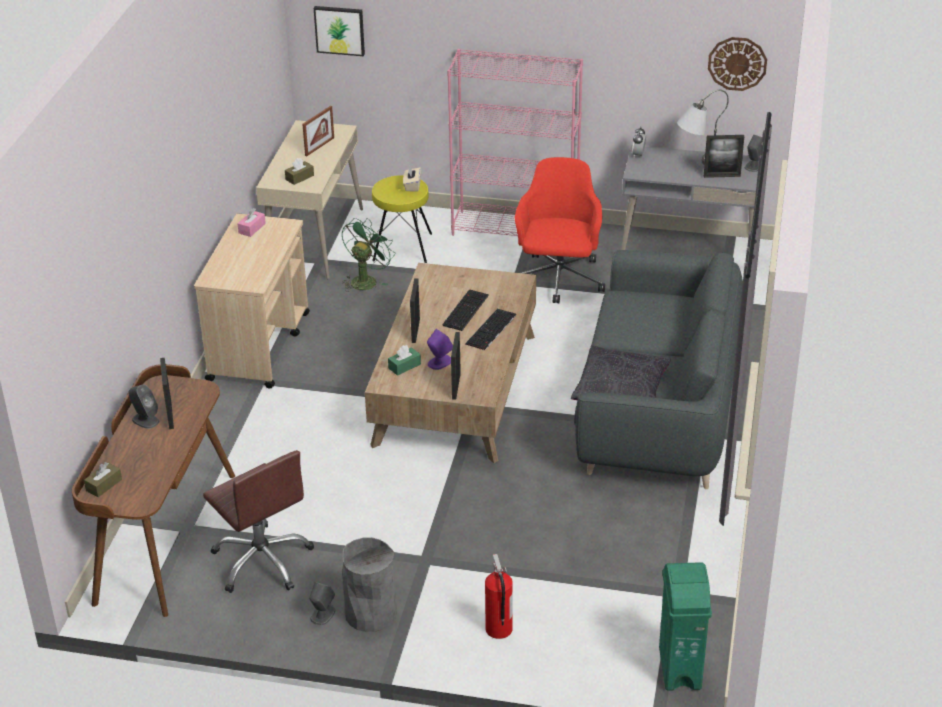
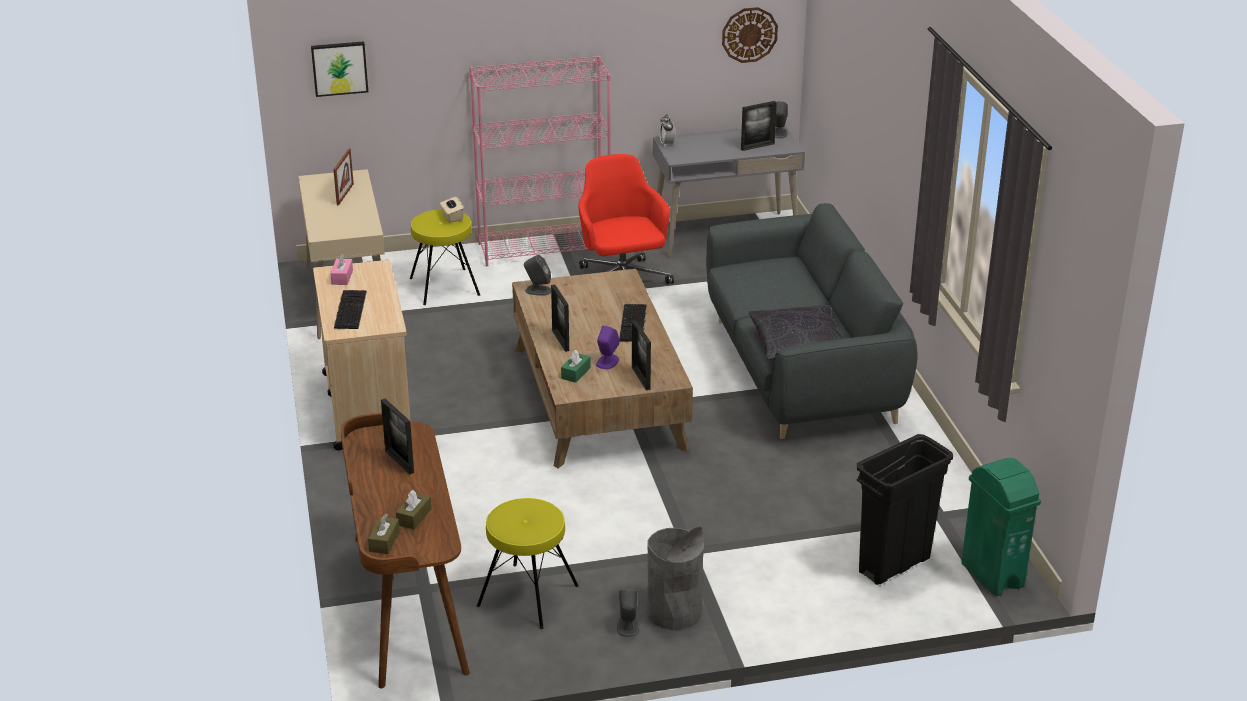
camera: 25 degrees left, 5 degrees down
(145, 420) = (376, 472): grey speaker -> grey speaker (538, 290)
(262, 560) = (528, 596): brown office chair -> yellow stool
(299, 177) = (348, 225): brown tissue box -> brown tissue box (414, 517)
(366, 280) = (431, 323): green fan -> none
(465, 310) = (593, 312): keyboard -> keyboard (349, 309)
(498, 630) = (806, 591): fire extinguisher -> none
(595, 630) = (894, 565): none -> black trash can
(698, 163) = (727, 141): grey table lamp -> none

